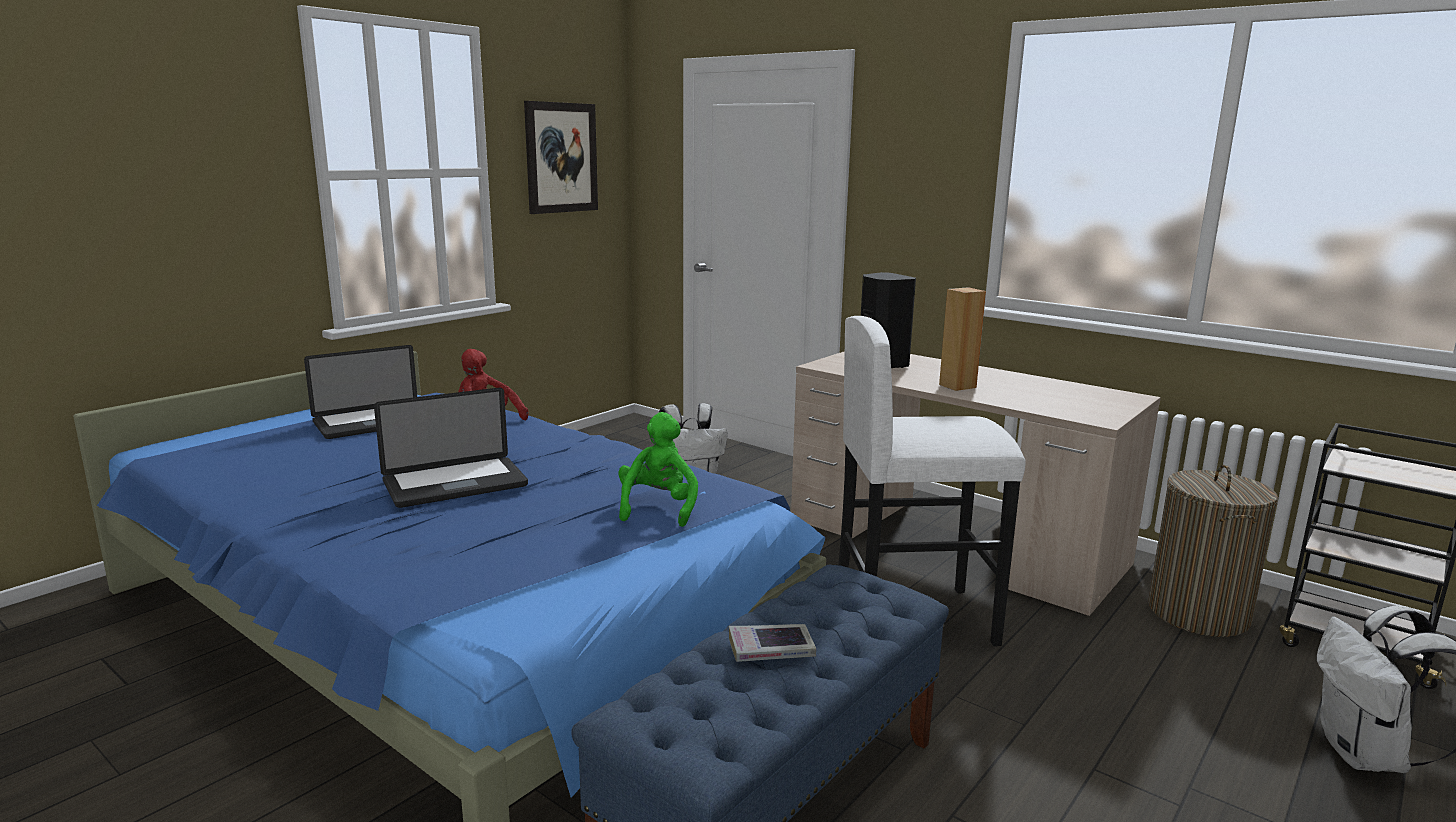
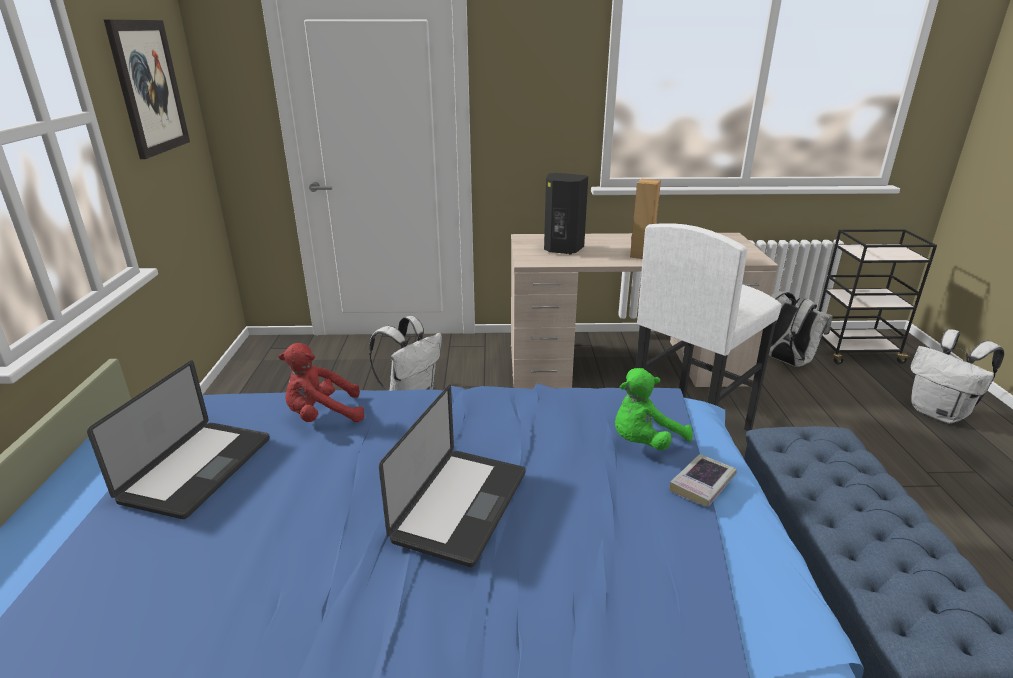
camera: 40 degrees left, 10 degrees up
(658, 508) = (644, 442): green plush toy -> green plush toy turned 90 degrees counterclockwise
(771, 649) = (875, 523): book -> book (702, 484)
(1197, 613) = (785, 361): laundry basket -> white backpack

